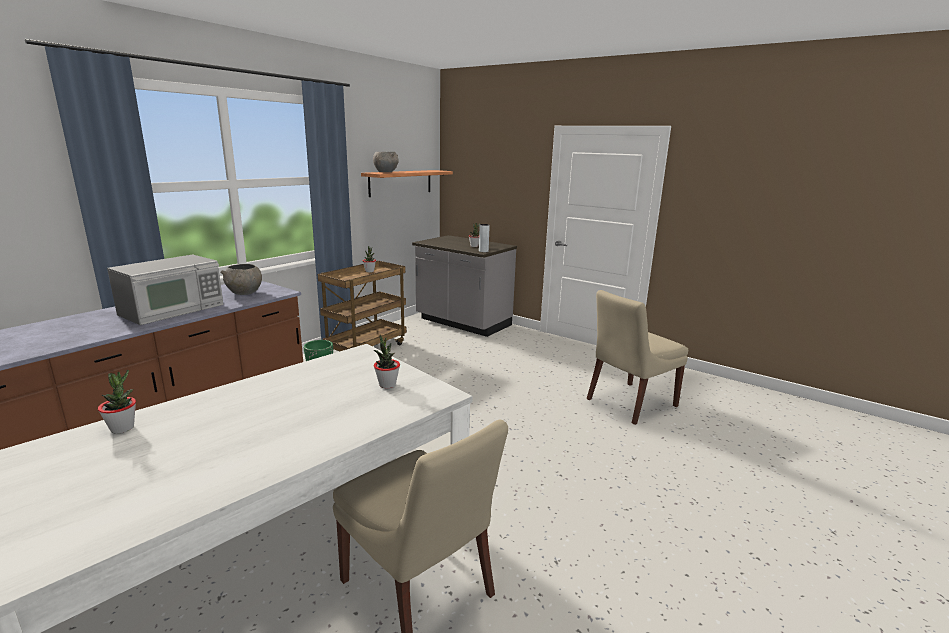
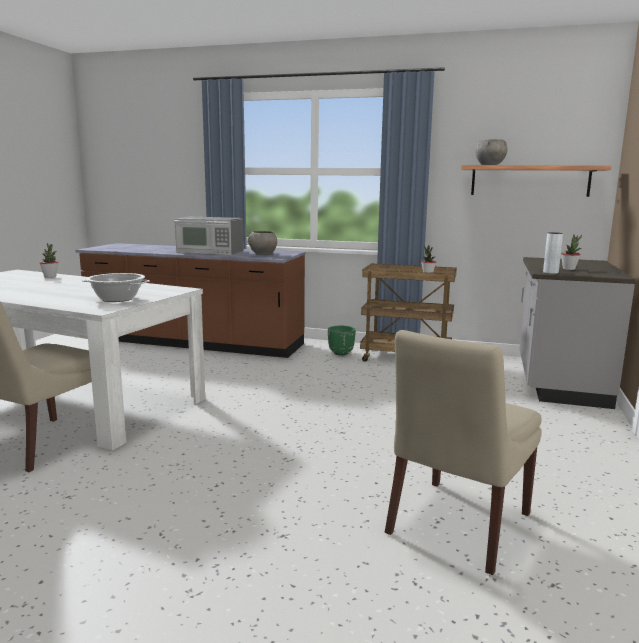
camera: 70 degrees right, 5 degrees down
(387, 385) = (117, 299): potted plant -> cooking pot
(629, 403) = (456, 526): beige chair -> beige chair turned 90 degrees counterclockwise

